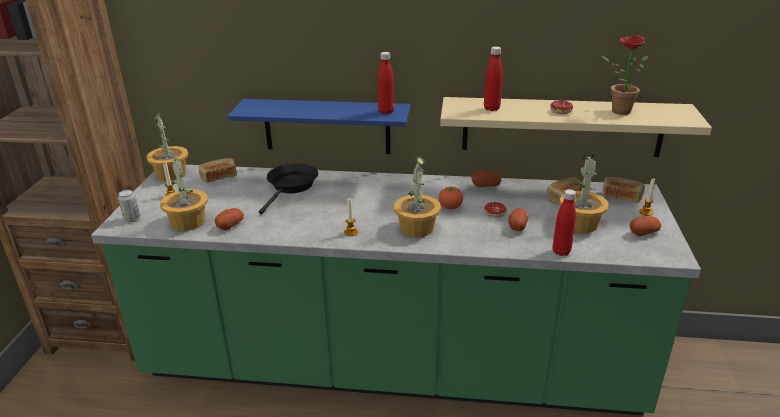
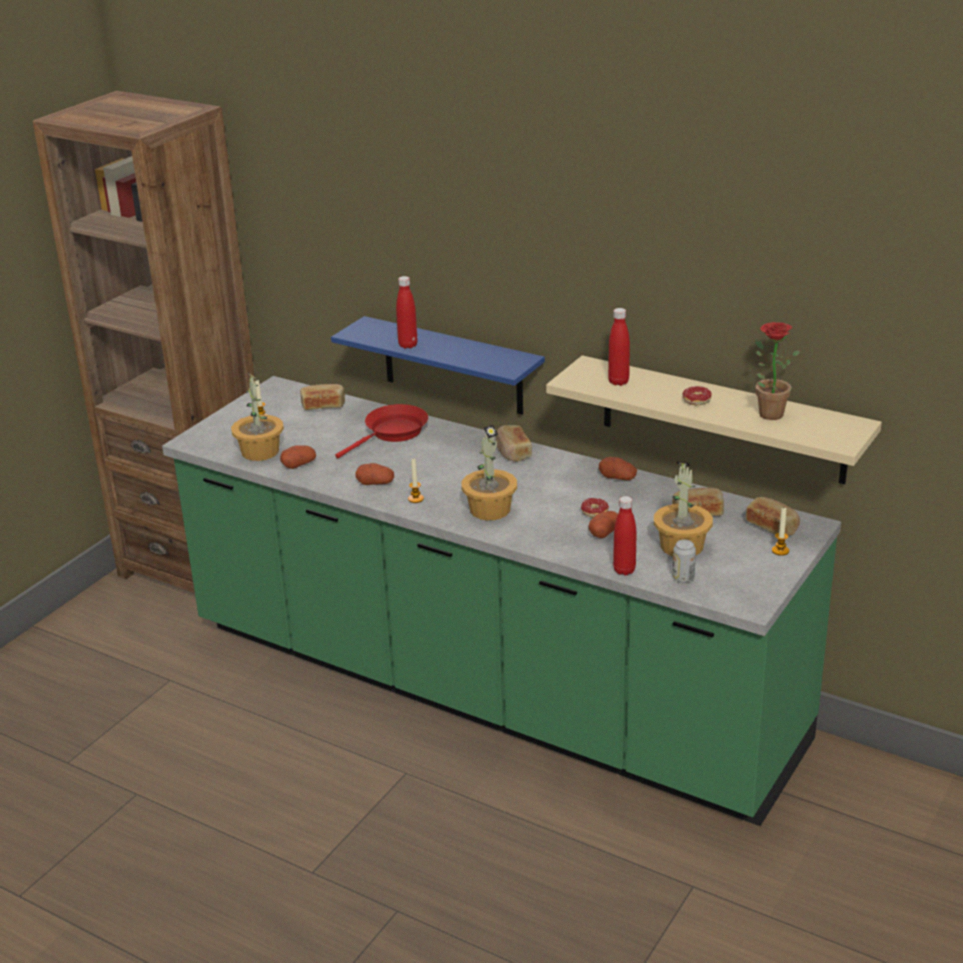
camera: 25 degrees right, 0 degrees up
(132, 219) = (208, 436): can -> can (683, 578)
(172, 174) = (276, 391): potted plant -> none
(291, 187) = (392, 433): black frying pan -> red frying pan
(386, 111) = (504, 363): red bottle -> red bottle (408, 345)
(394, 183) = (512, 452): none -> bread
(450, 207) = (549, 495): tomato -> none
(643, 232) = (747, 572): potato -> potato (375, 483)

